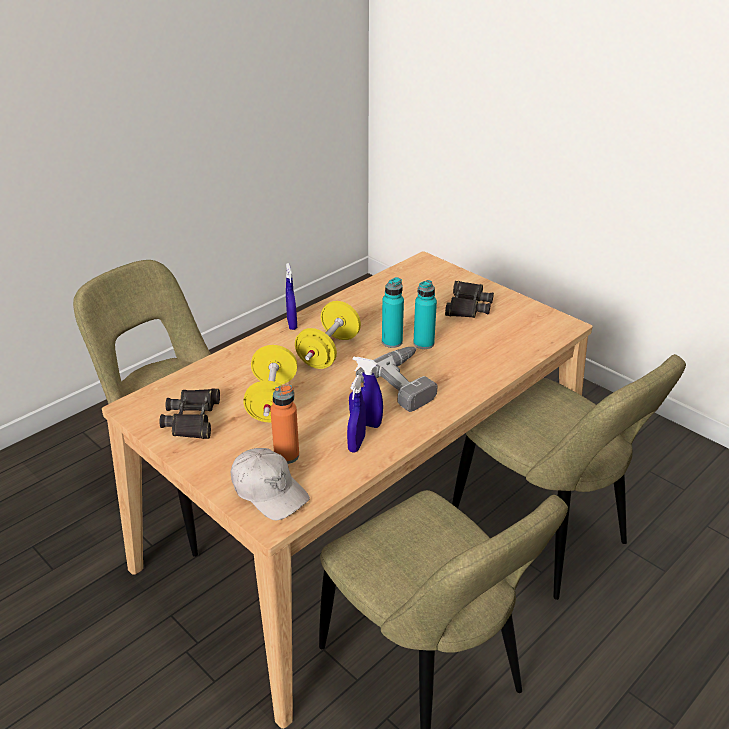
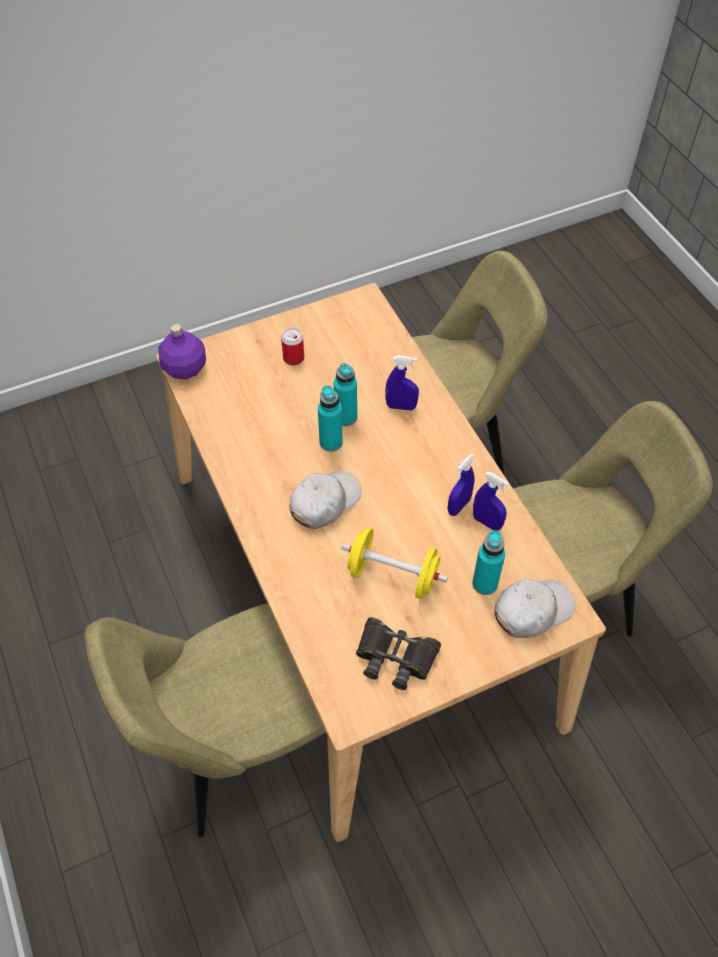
camera: 70 degrees left, 20 degrees up
(286, 455) = (484, 584): orange bottle -> turquoise bottle
(292, 324) = (252, 522): blue spray bottle -> blue spray bottle (401, 406)
(328, 352) = (324, 502): yellow dumbbell -> white cap
(406, 383) = (408, 454): power drill -> none
(417, 264) = (184, 369): none -> purple bottle
(467, 306) = (293, 358): black binoculars -> can

